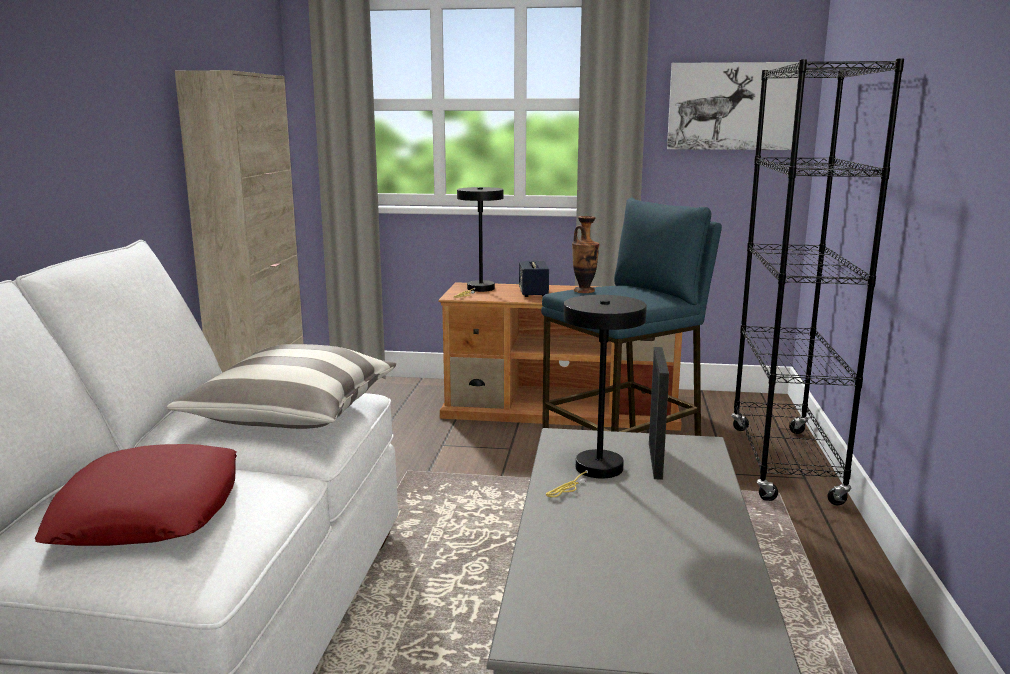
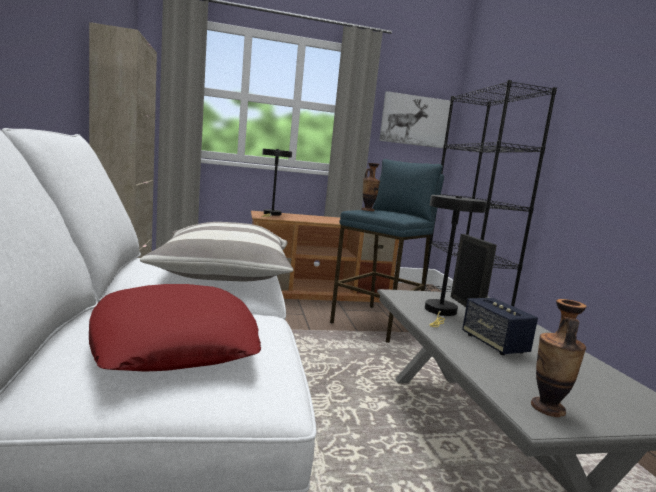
camera: 20 degrees left, 5 degrees down
(533, 293) = (307, 218): speaker -> speaker (494, 344)
(563, 625) = (547, 408): none -> vase

